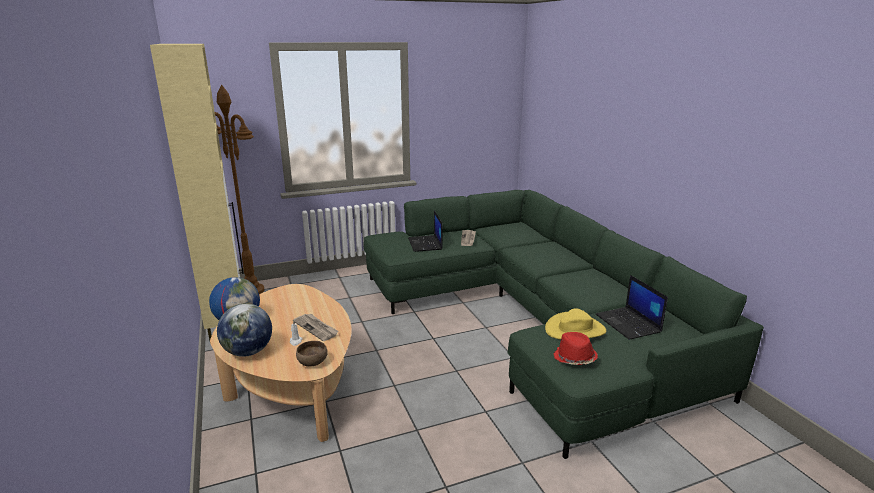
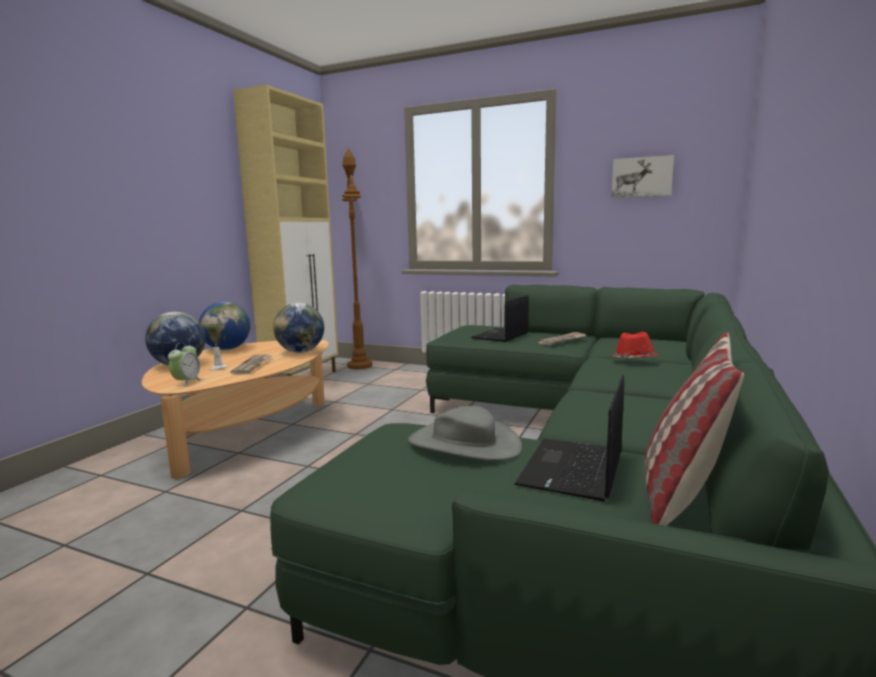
camera: 45 degrees right, 10 degrees down
(312, 362) = (187, 382): brown bowl -> alarm clock
(313, 302) = (300, 352): none -> globe
(466, 111) = (642, 177): none -> picture
(574, 359) = (372, 468): red hat -> red hat (633, 361)
(575, 330) = (464, 444): yellow hat -> grey hat
(668, 318) = (682, 493): none -> pillow

